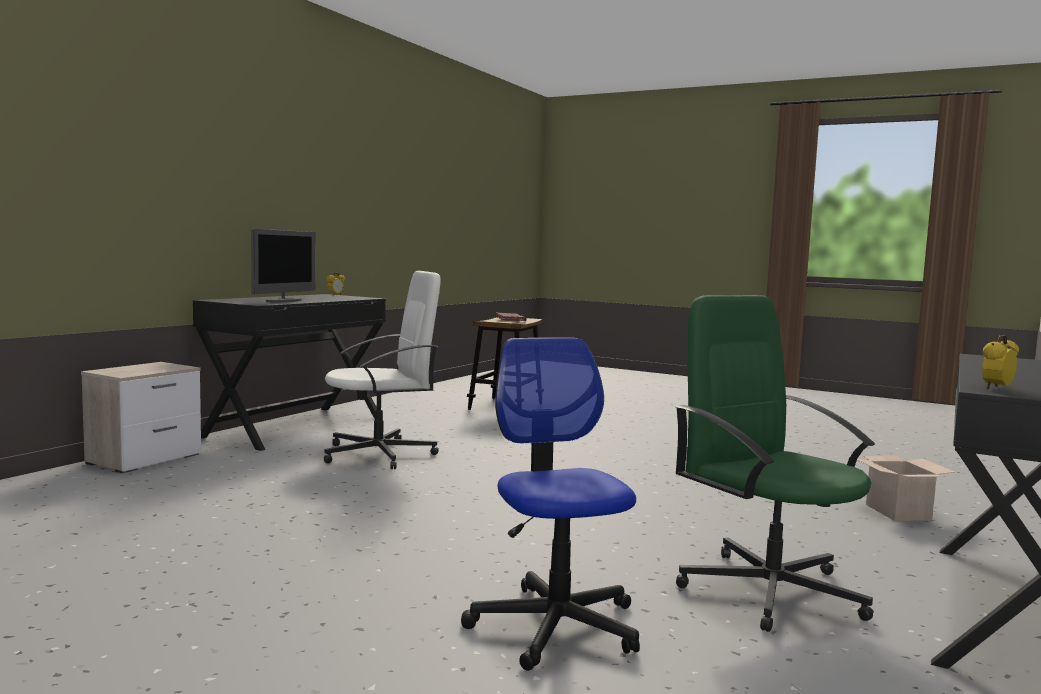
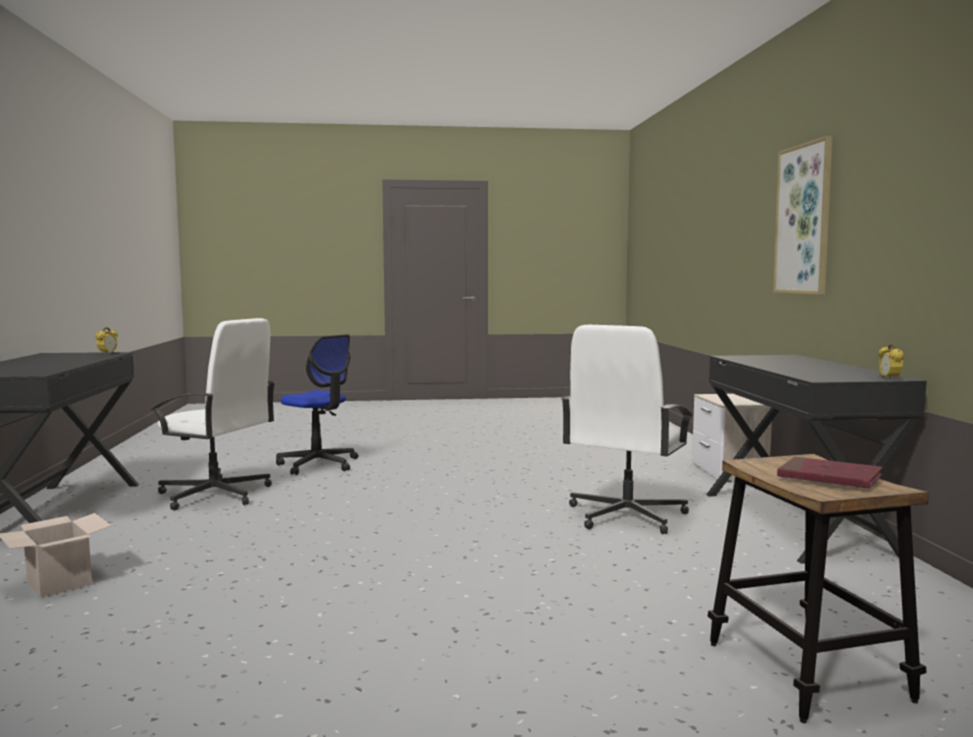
camera: 145 degrees right, 0 degrees up
(177, 162) = (804, 219): none -> picture
(284, 301) = (768, 362): monitor -> none
(769, 589) = (215, 495): green office chair -> white office chair

